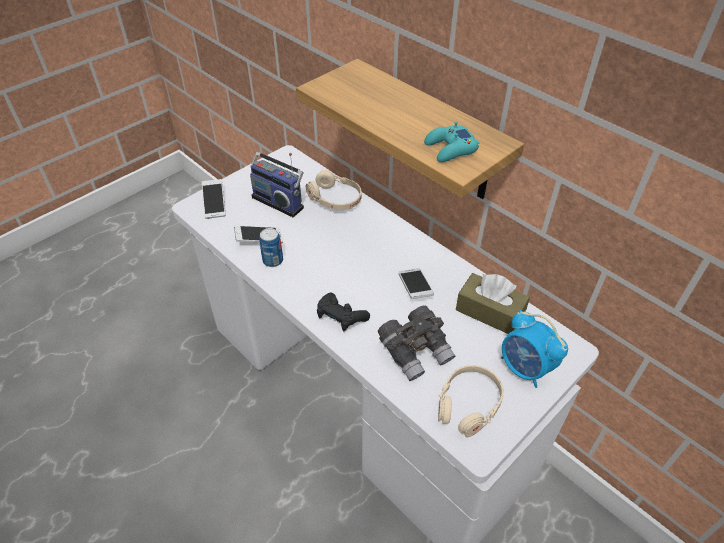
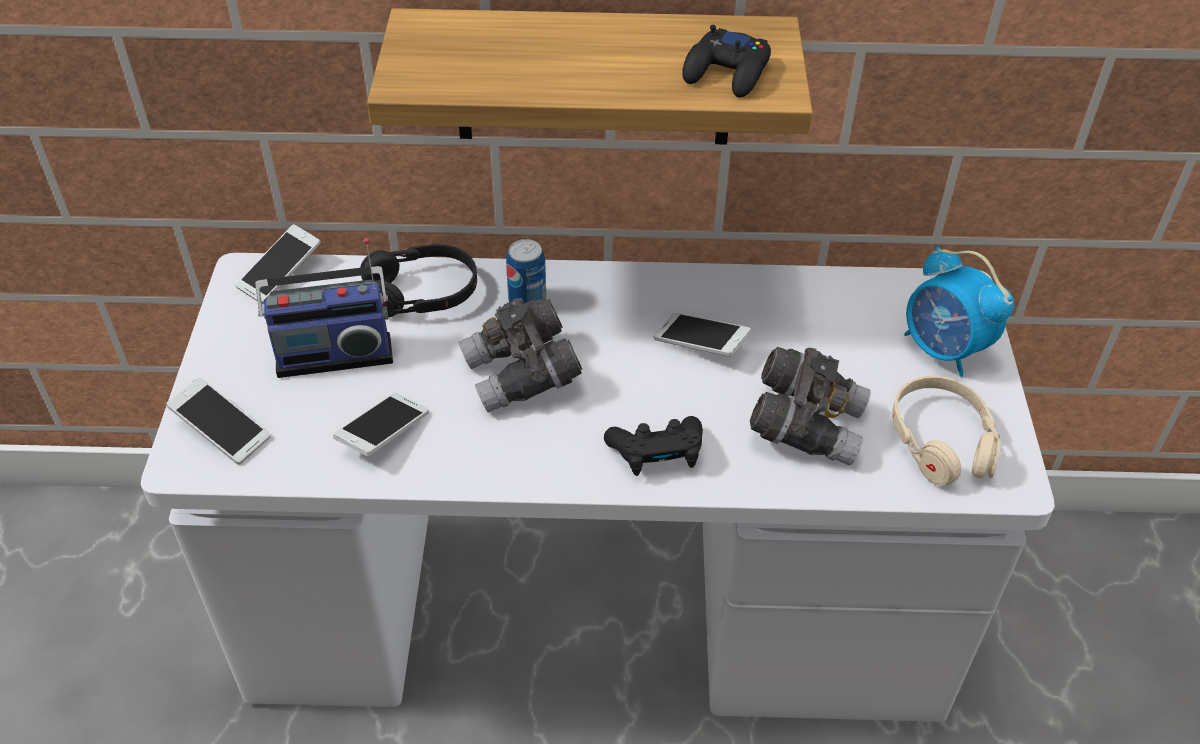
camera: 45 degrees left, 0 degrees up
(273, 260) = (450, 449): can -> can (527, 301)
(297, 162) = (281, 274): none -> phone
(331, 252) = (522, 375): none -> grey binoculars
(334, 199) = (421, 294): beige headphones -> black headphones
(450, 149) = (727, 72): turquoise game controller -> black game controller
(489, 312) = (825, 310): brown tissue box -> none
(525, 368) = (944, 350): alarm clock -> alarm clock turned 45 degrees clockwise

